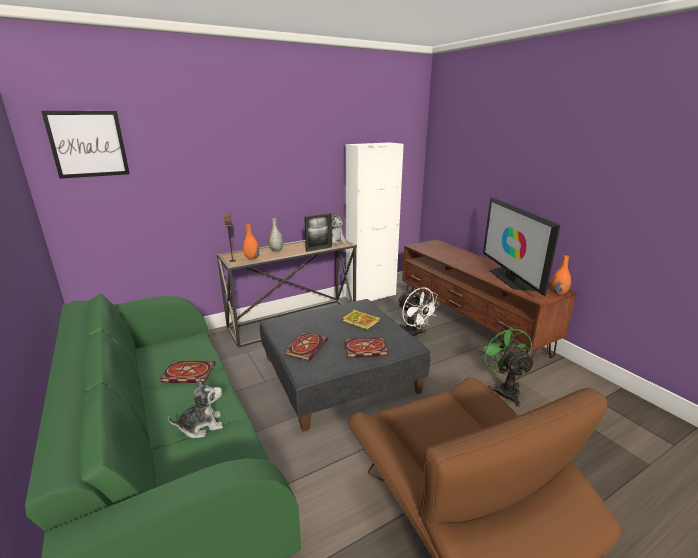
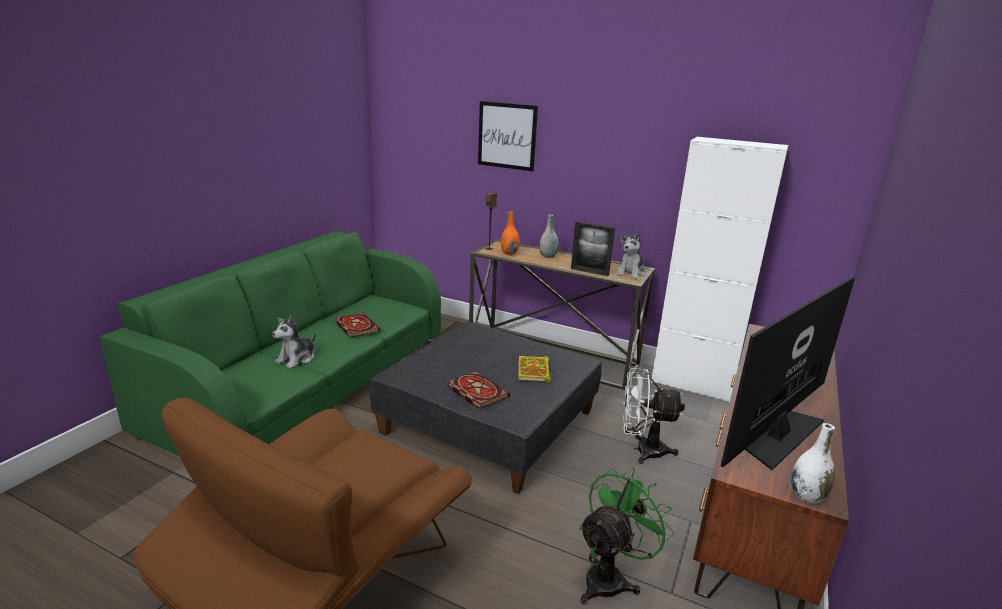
camera: 55 degrees right, 0 degrees up
(88, 144) = (412, 99): picture -> picture (507, 136)
(201, 426) = (297, 359): plush toy -> plush toy turned 90 degrees clockwise
(306, 347) = (442, 358): book -> none
(413, 335) = (642, 450): white fan -> white fan turned 75 degrees clockwise
(559, 292) = (806, 496): orange vase -> white vase

